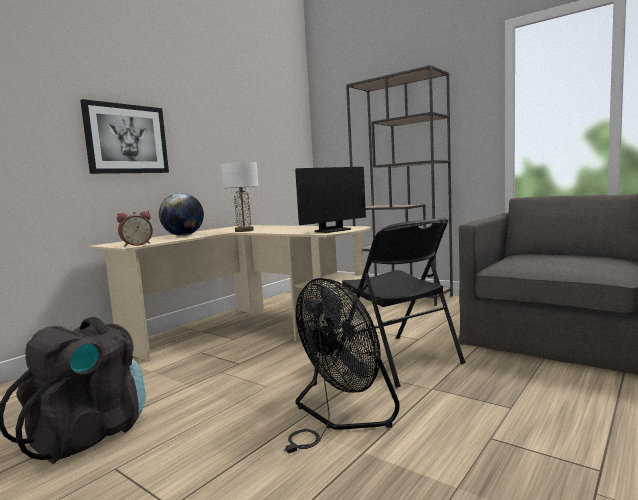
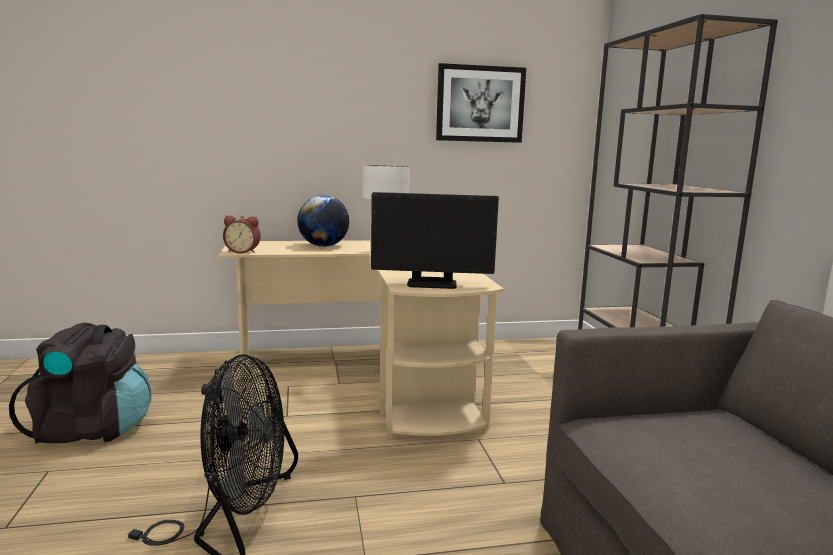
camera: 40 degrees right, 5 degrees up
(126, 139) = (287, 127): picture -> picture (480, 104)
(397, 359) = (419, 497): black chair -> none

